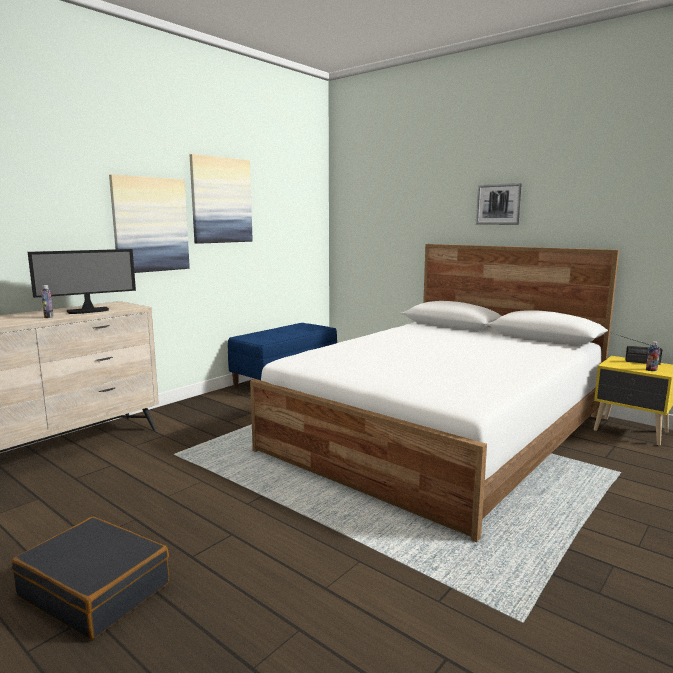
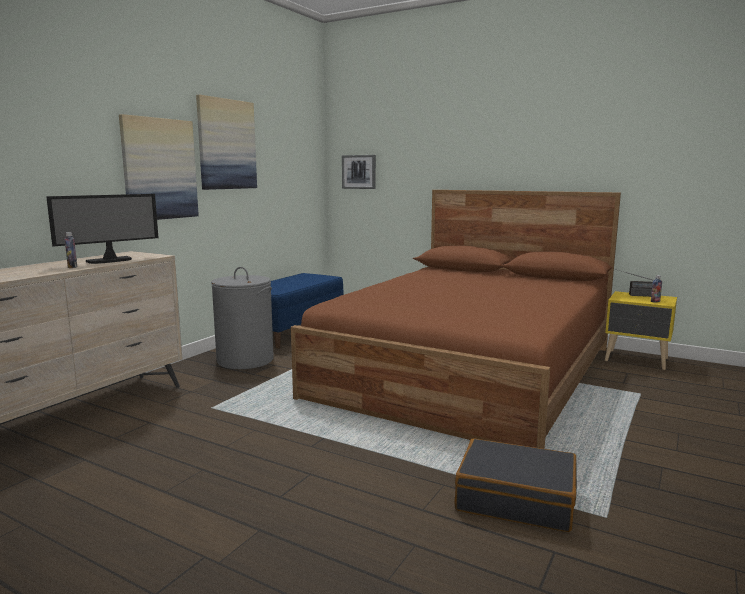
camera: 10 degrees left, 0 degrees up
(95, 590) = (196, 534): black suitcase -> black suitcase (516, 499)
(227, 406) = (245, 360): none -> grey laundry basket
(442, 432) = (470, 371): white bed -> brown bed
(499, 204) = (505, 150): picture -> picture (359, 172)

